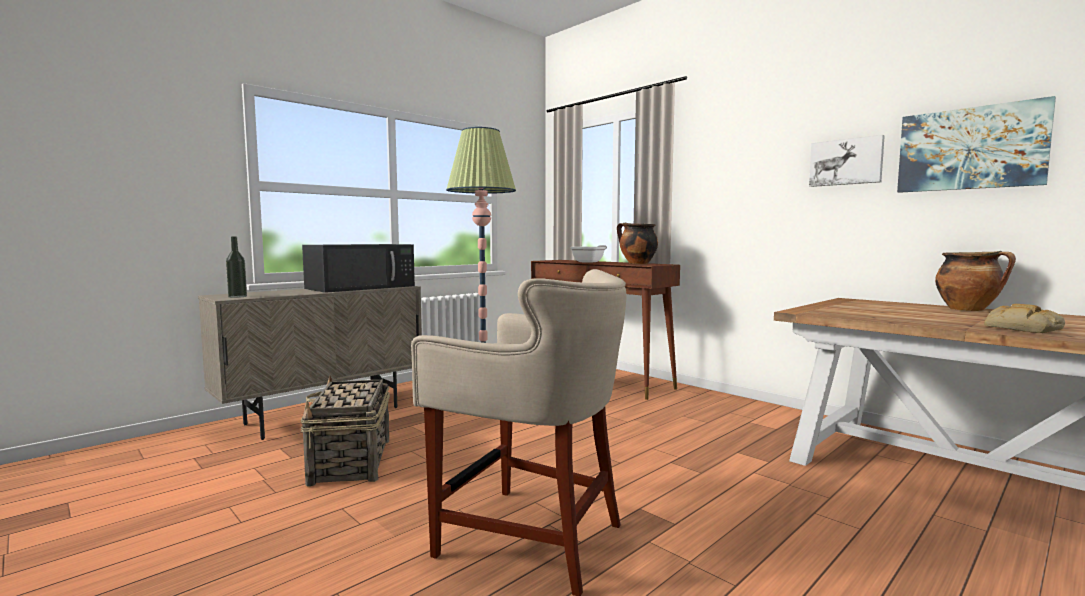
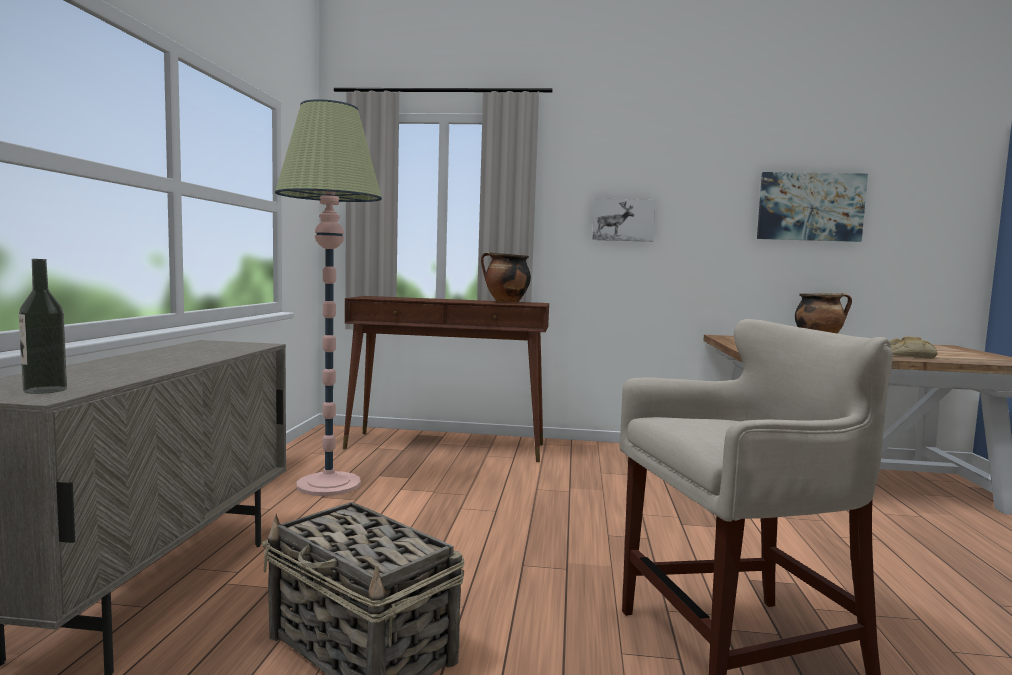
camera: 40 degrees left, 0 degrees up
(362, 287) = (197, 351): black microwave -> none
(590, 262) = (435, 299): frying pan -> none
(846, 162) = (712, 206): picture -> picture (623, 220)

